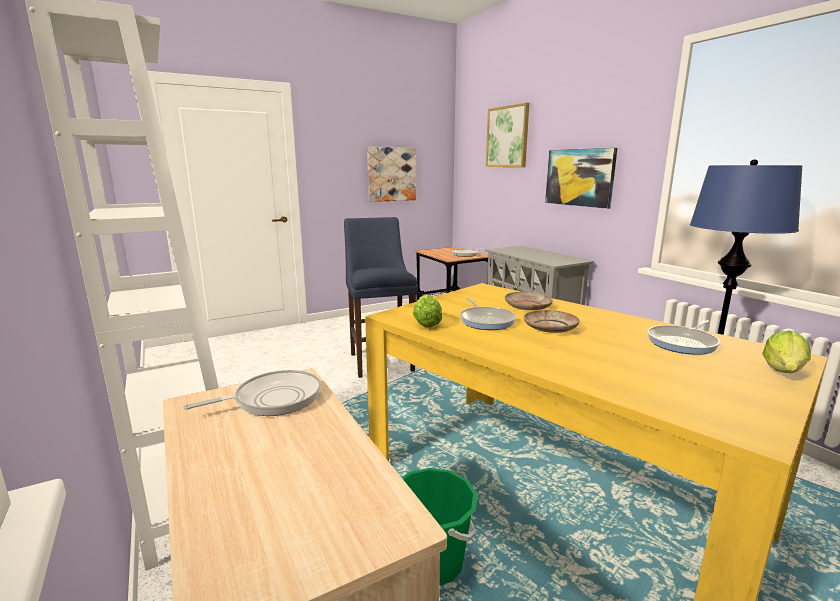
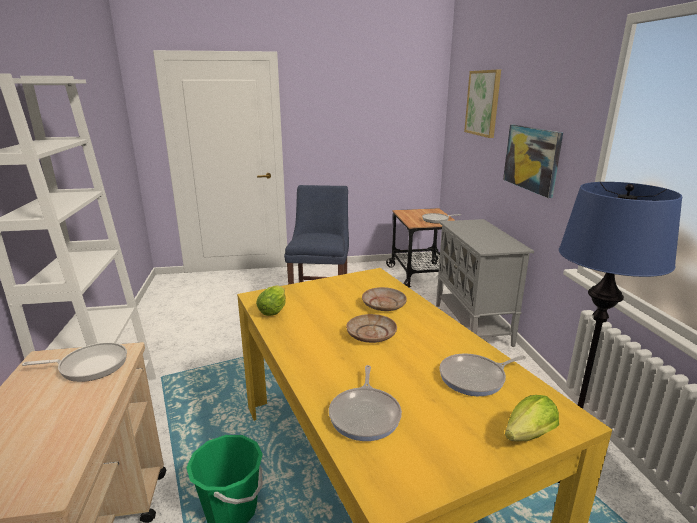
camera: 20 degrees right, 5 degrees up
(391, 174) = (375, 134): picture -> none
(486, 321) = (326, 316): frying pan -> frying pan (365, 414)

